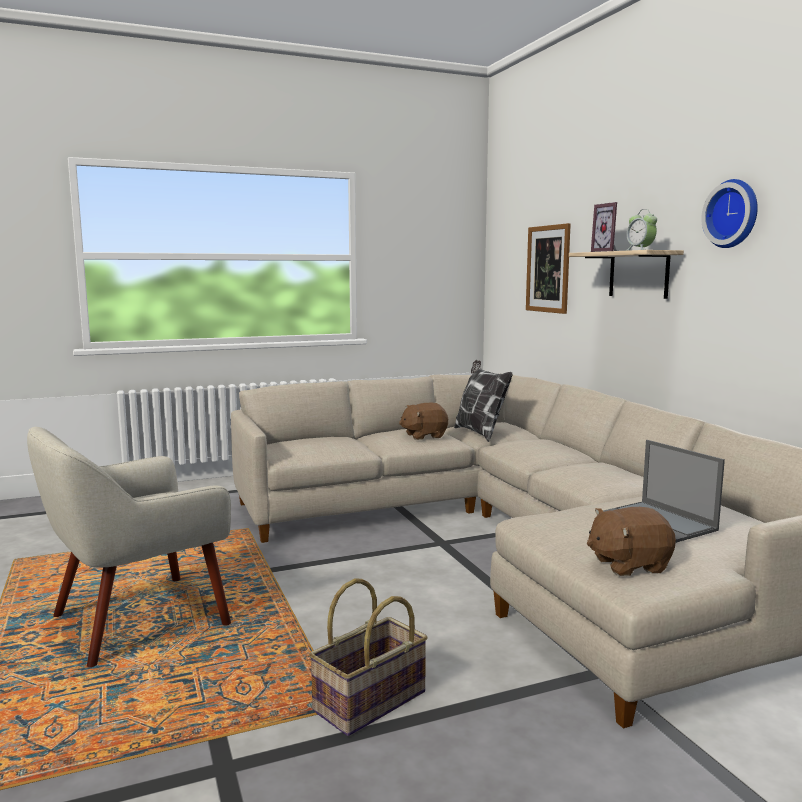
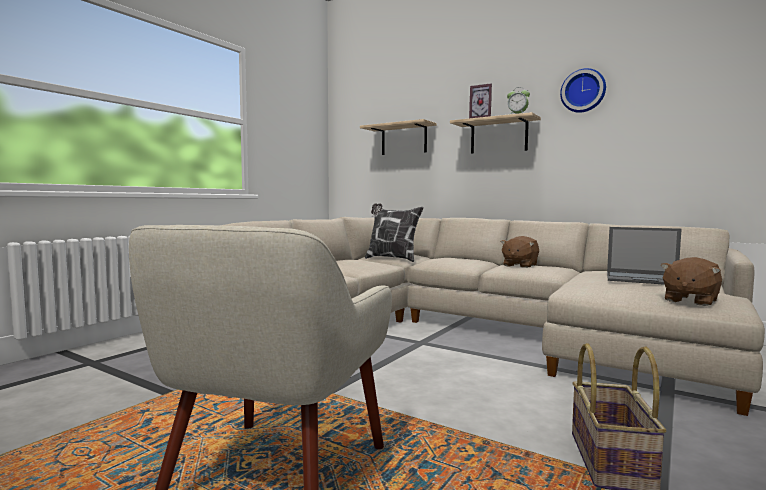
camera: 35 degrees left, 5 degrees down
(424, 436) = (363, 262): brown plush toy -> brown plush toy (519, 265)
(548, 269) = (404, 139): picture -> shelf

